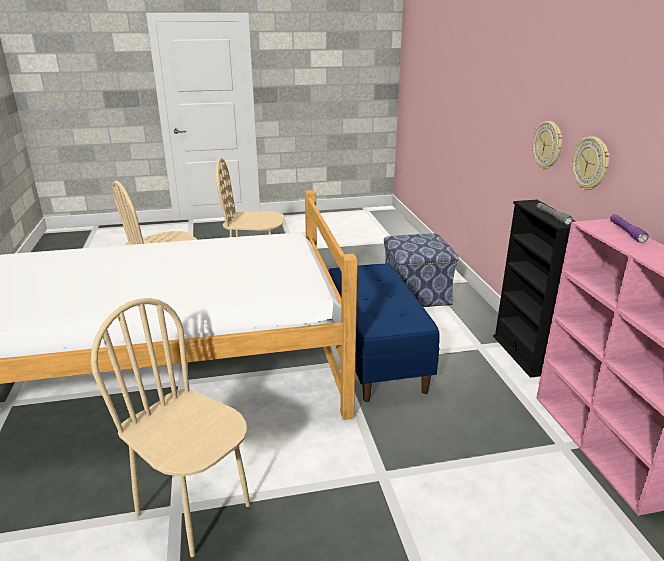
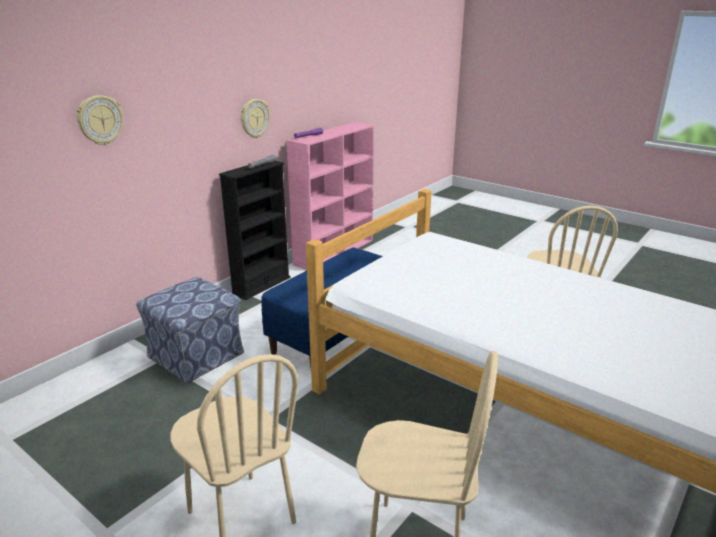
camera: 130 degrees left, 0 degrees up
(548, 145) = (209, 127): wall clock -> wall clock (100, 120)

